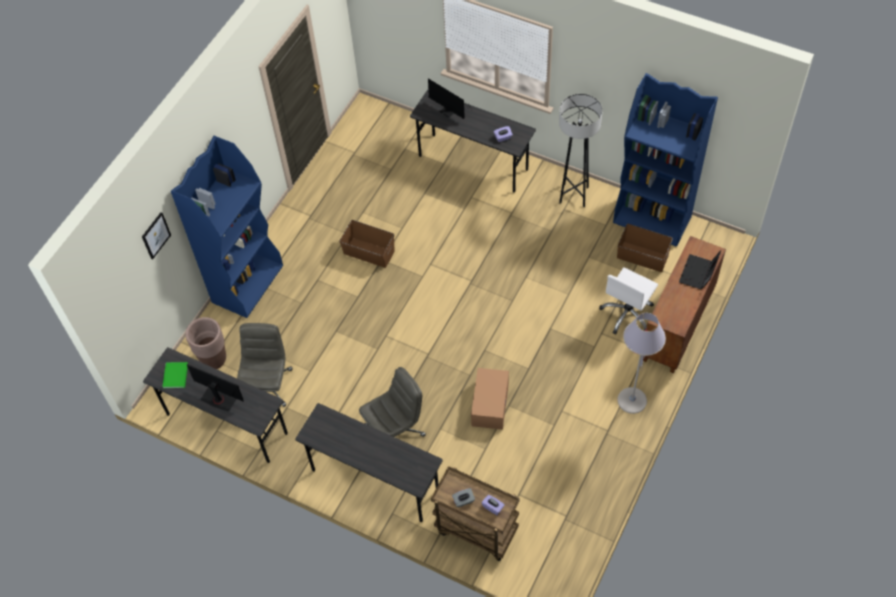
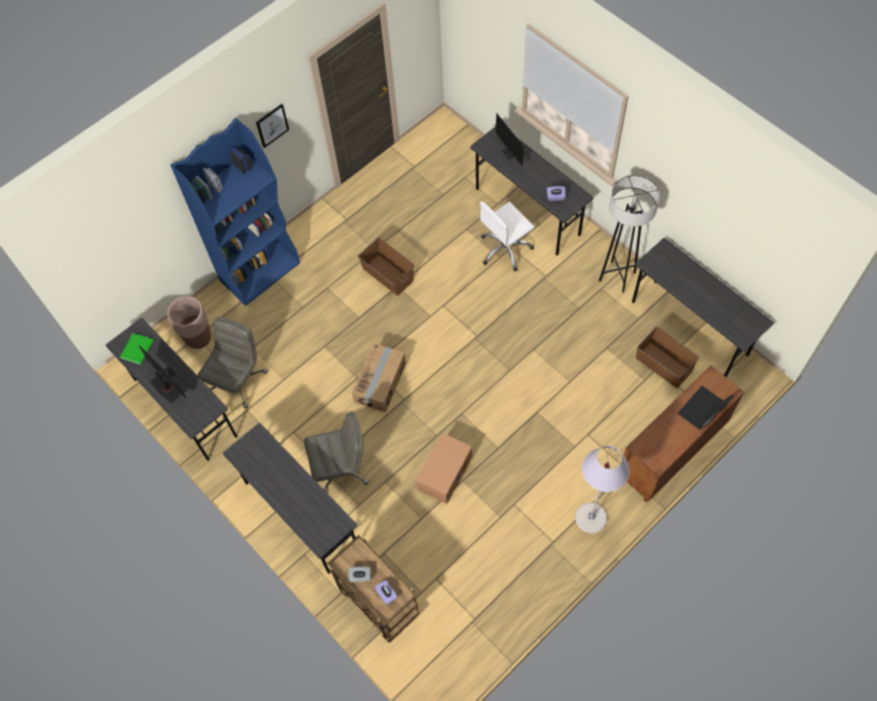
camera: 20 degrees right, 5 degrees up
(155, 235) = (147, 205): picture -> picture (272, 125)
(401, 346) = (380, 382): none -> cardboard box
(627, 314) = (623, 422): white office chair -> white office chair (505, 249)
(652, 220) = (690, 328): blue bookcase -> grey desk

